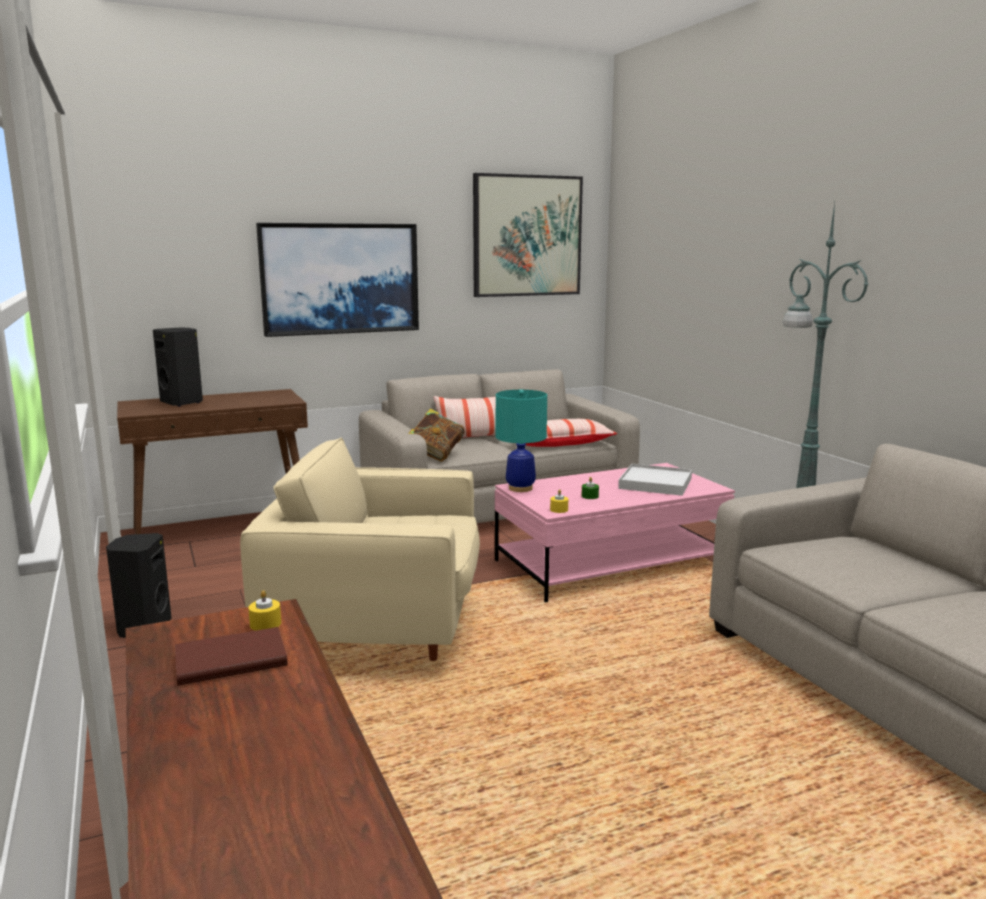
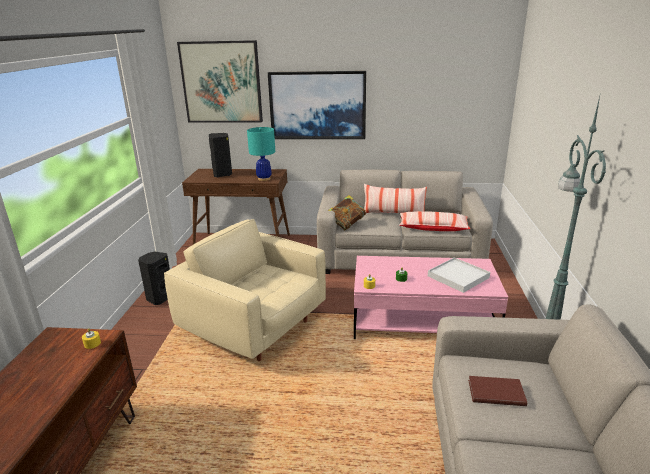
camera: 30 degrees right, 10 degrees up
(229, 659) = (54, 362): brown book -> brown book (495, 392)
(520, 488) = (367, 262): turquoise table lamp -> turquoise table lamp (264, 179)
(527, 236) = (449, 77): picture -> picture (221, 82)

